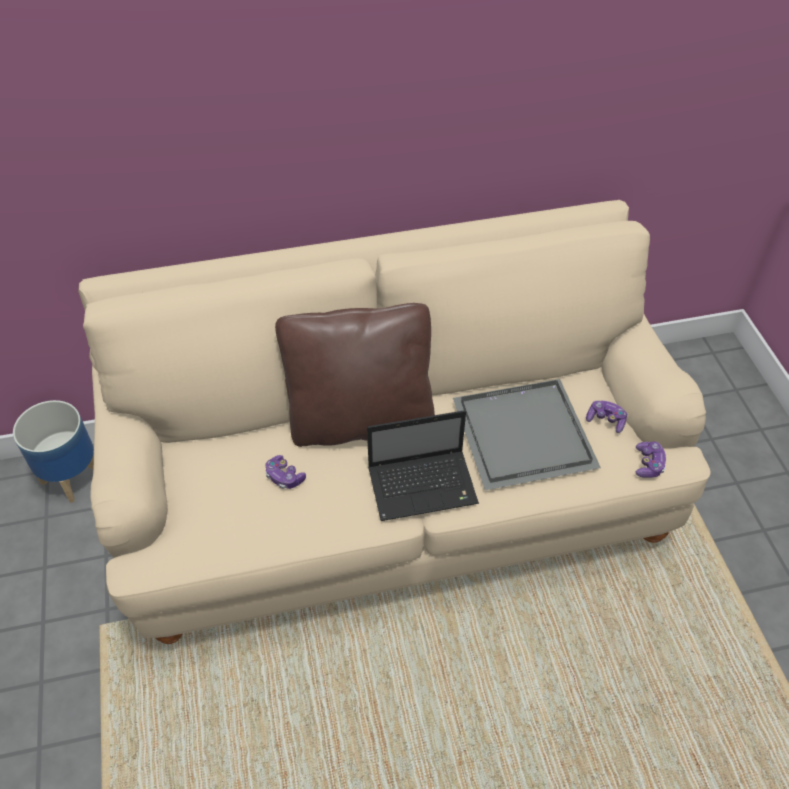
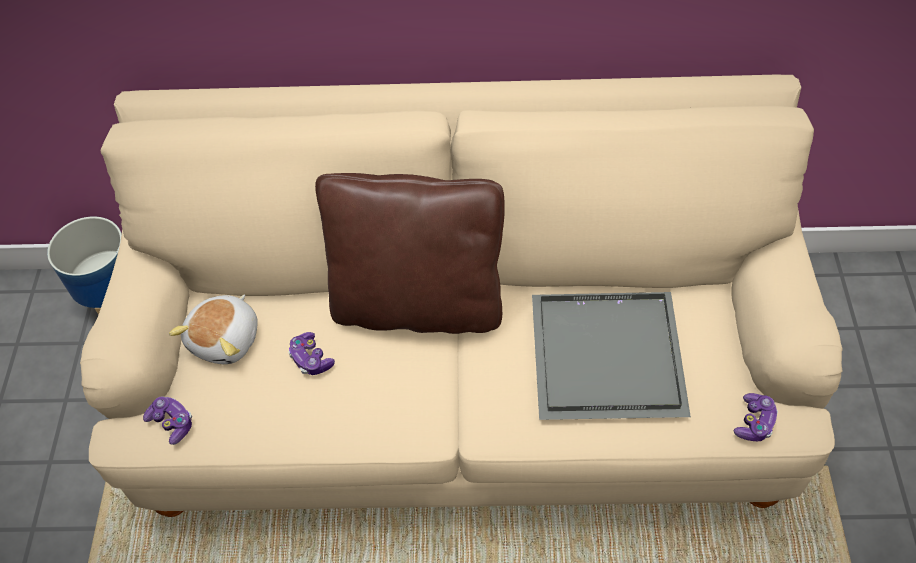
camera: 15 degrees right, 5 degrees up
(207, 474) = (226, 339): none -> plush toy
(424, 485) = (470, 399): laptop -> none
(605, 420) = (715, 355): game controller -> game controller (172, 423)

